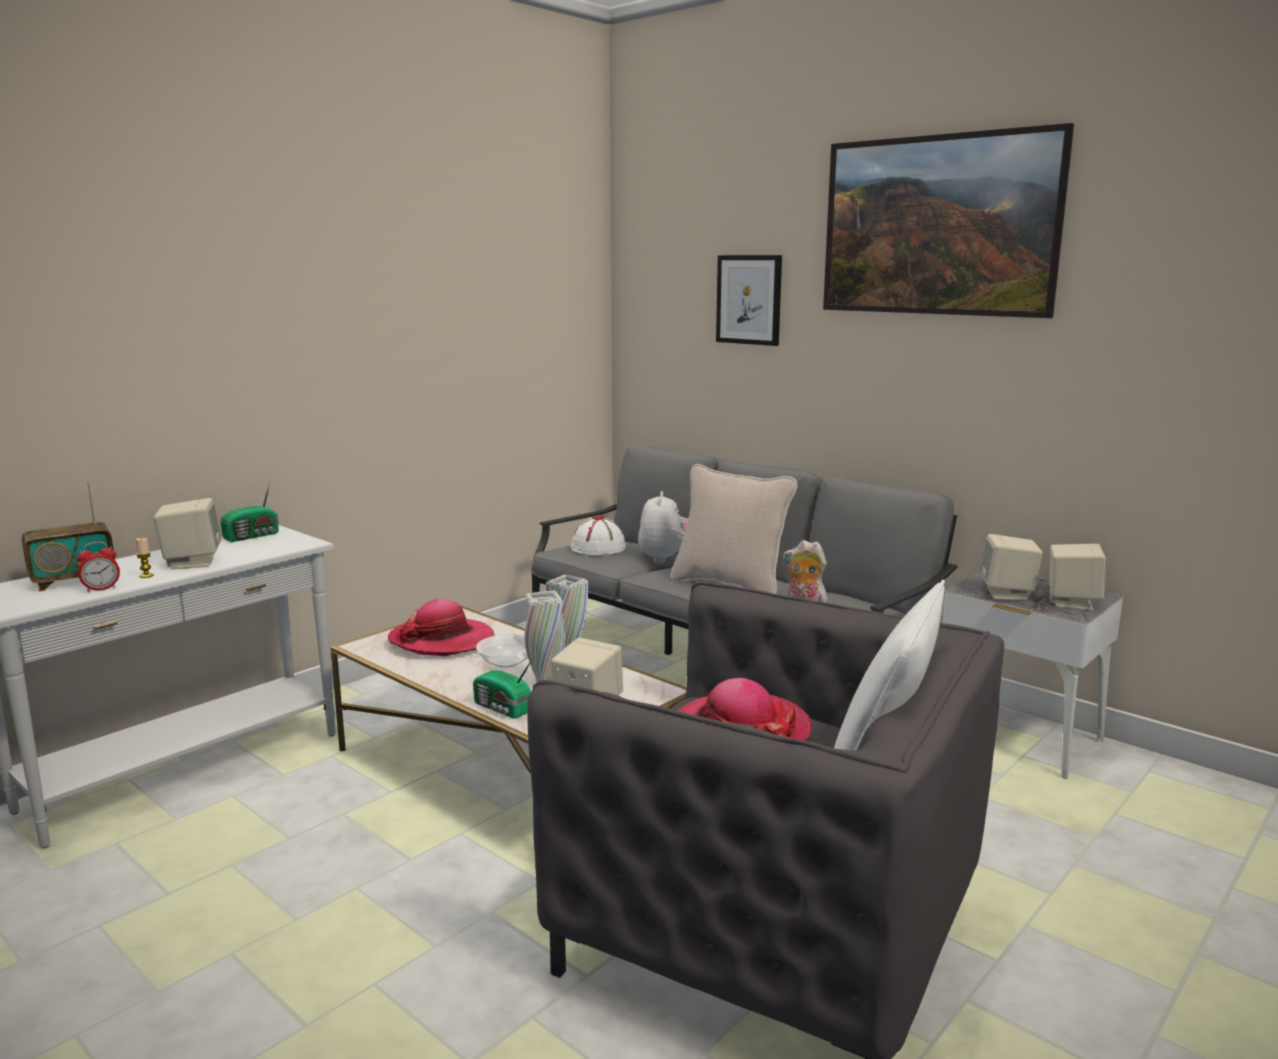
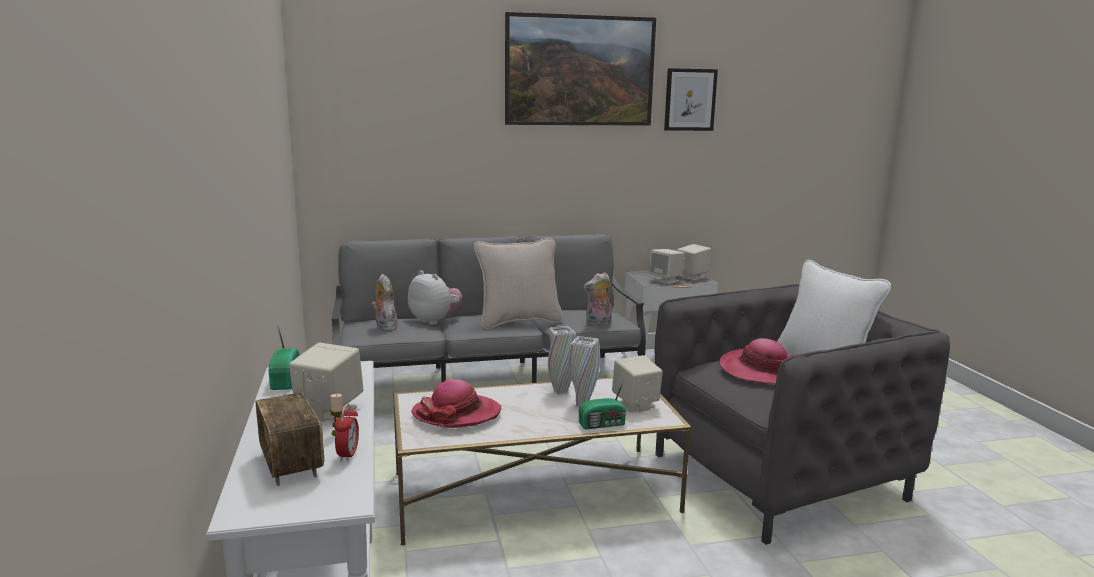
camera: 55 degrees left, 0 degrees up
(73, 581) = (291, 465): radio -> radio turned 150 degrees clockwise
(506, 662) = (528, 405): bowl -> none
(599, 548) = (384, 327): white hat -> plush toy
(749, 299) = (439, 119): picture -> picture (690, 100)

